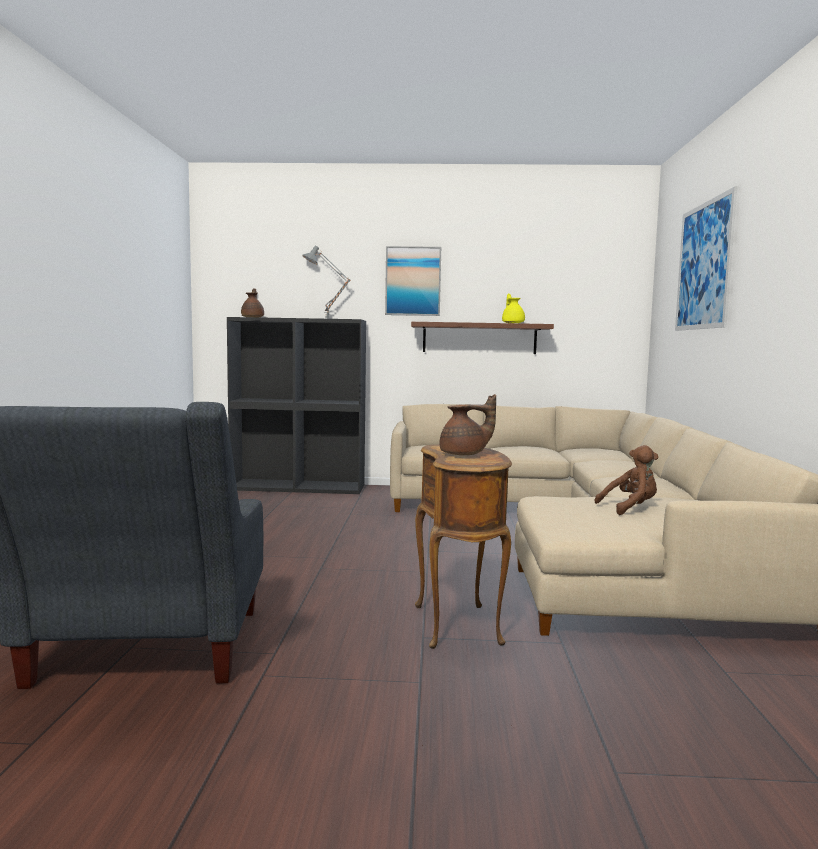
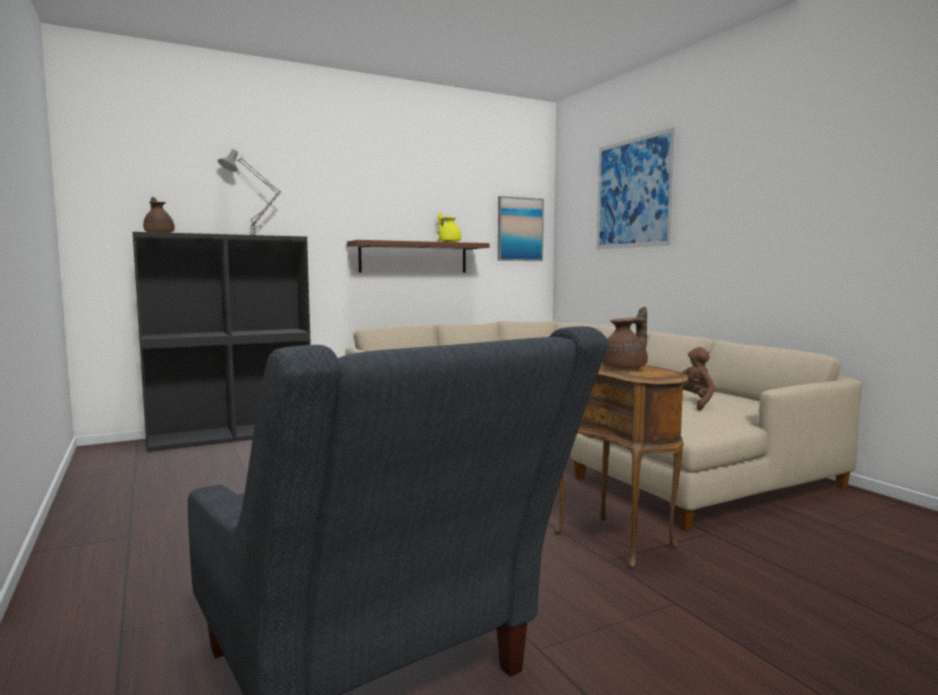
camera: 30 degrees left, 0 degrees up
(413, 281) = (345, 196): picture -> picture (519, 229)

